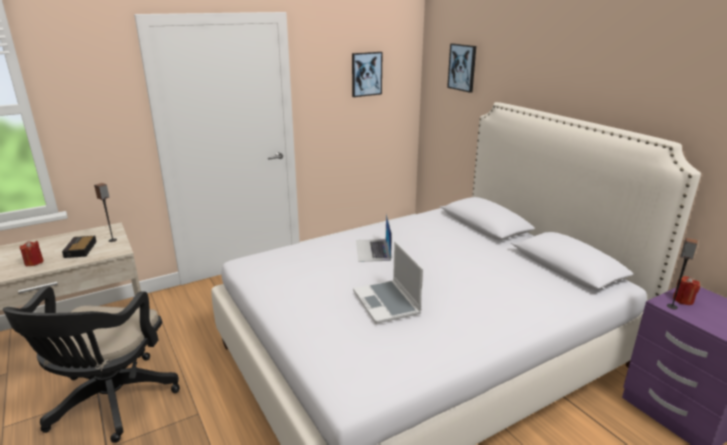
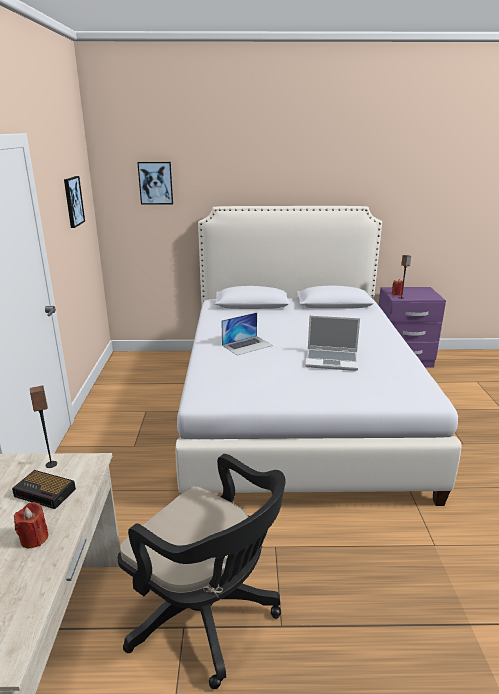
camera: 60 degrees left, 0 degrees up
(373, 250) = (247, 345): laptop -> laptop turned 60 degrees counterclockwise

